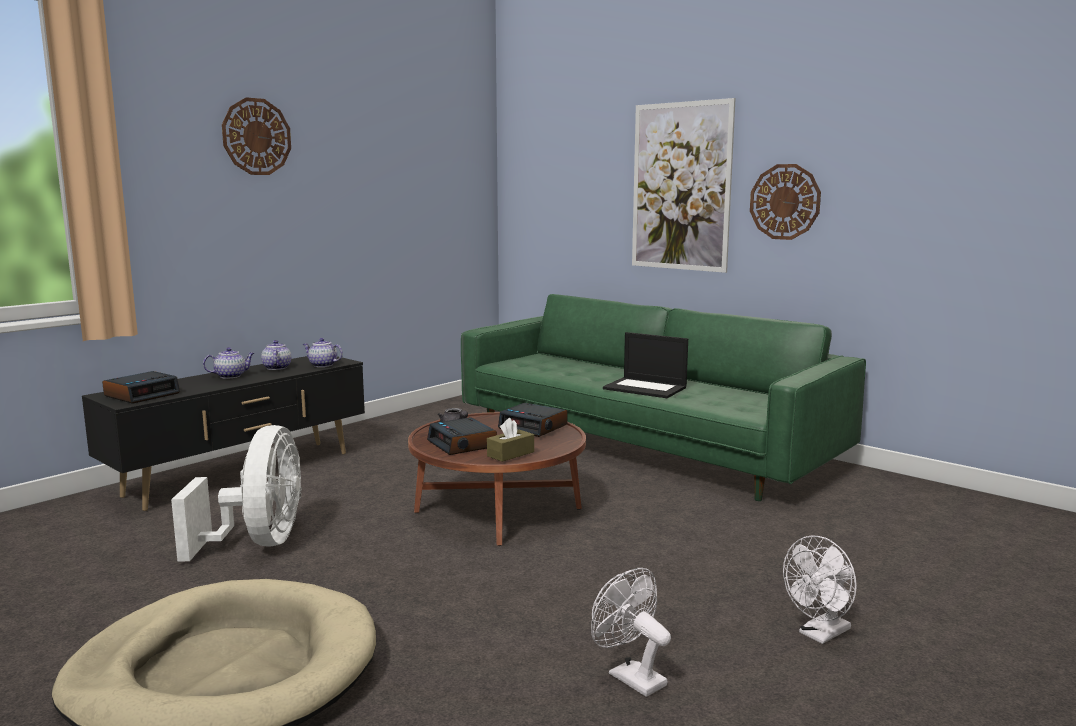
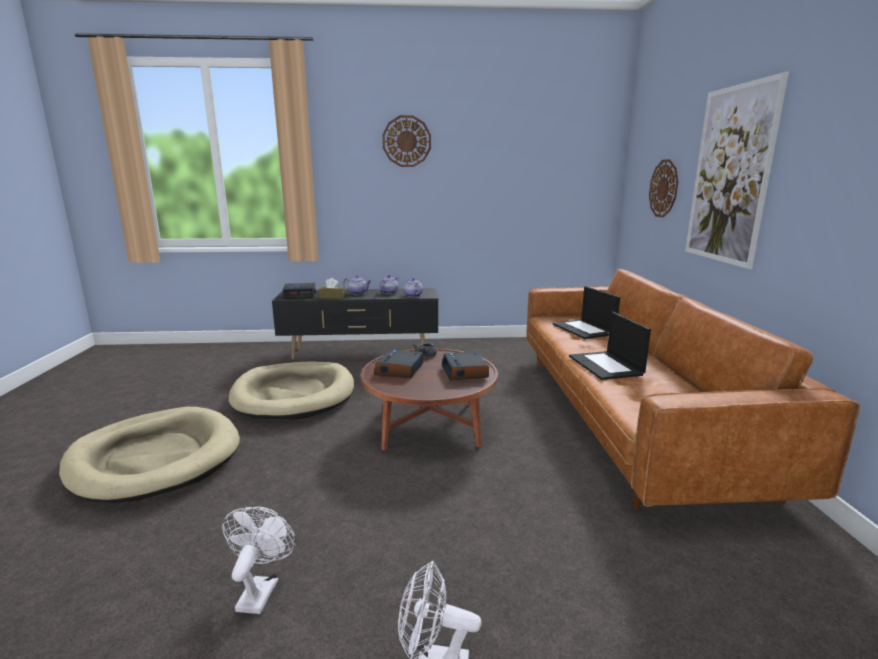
camera: 45 degrees right, 5 degrees up
(259, 543) = (294, 394): white fan -> beige dog bed
(510, 454) = (403, 386): brown tissue box -> brown tissue box (332, 297)
(558, 366) = (584, 329): none -> laptop
(643, 445) = (627, 415): green sofa -> brown sofa
(785, 202) = (815, 194): wall clock -> wall clock (664, 188)

